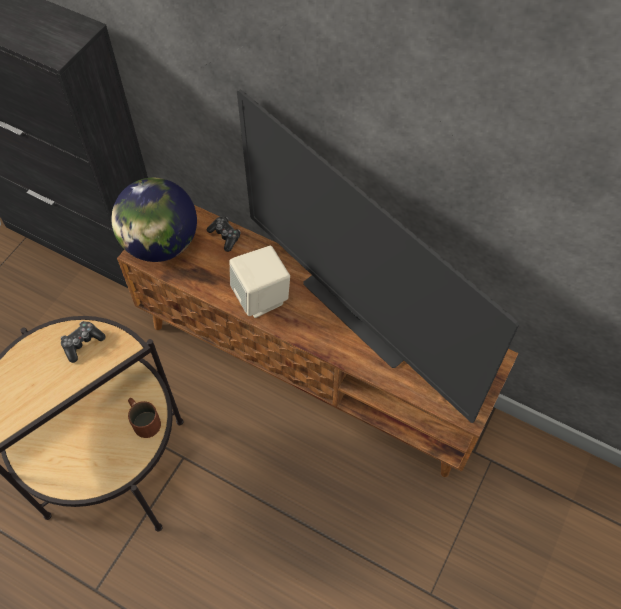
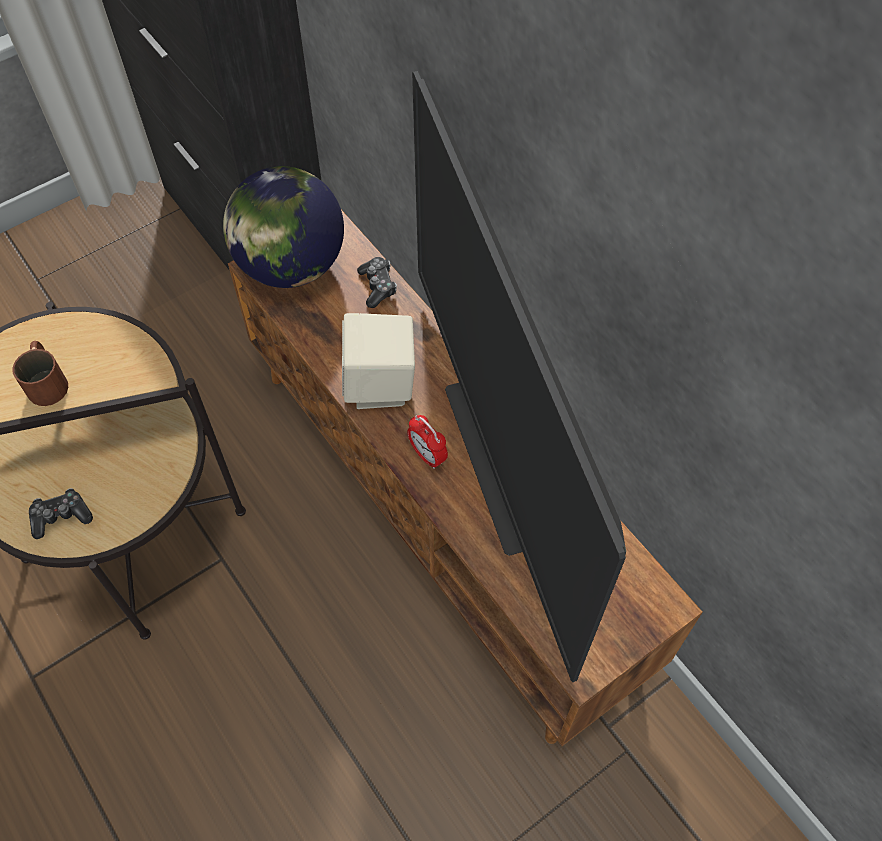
camera: 25 degrees right, 0 degrees up
(82, 343) = (107, 350): game controller -> game controller (61, 516)
(143, 419) = (151, 482): brown mug -> brown mug (47, 380)
(314, 329) = (427, 455): none -> alarm clock

